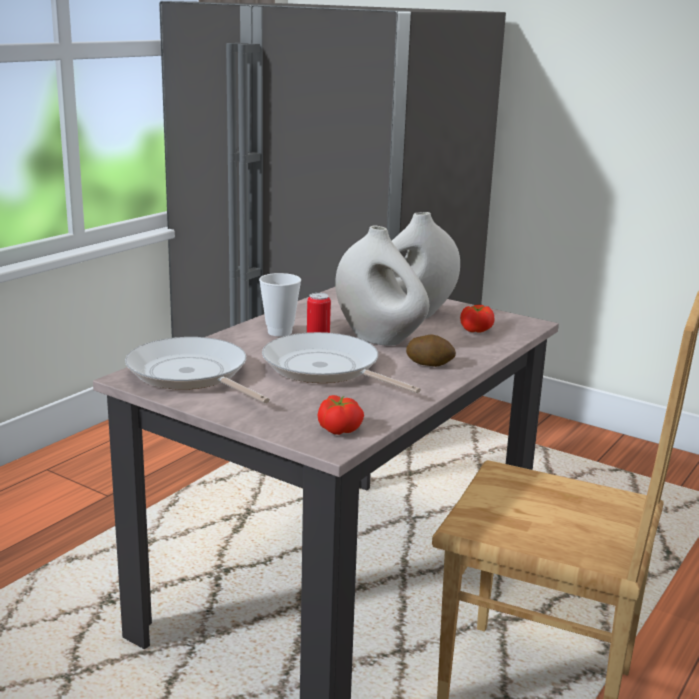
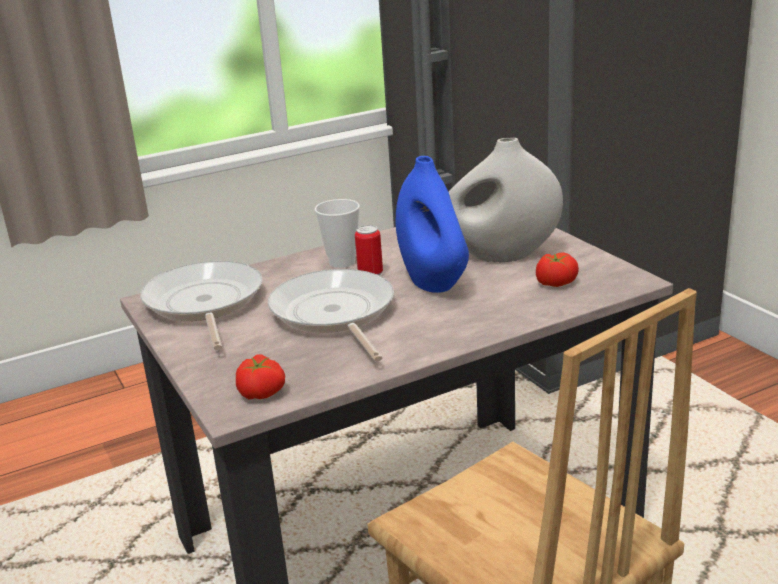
camera: 30 degrees right, 5 degrees up
(379, 338) = (433, 282): white vase -> blue vase
(430, 364) = (449, 323): potato -> none

